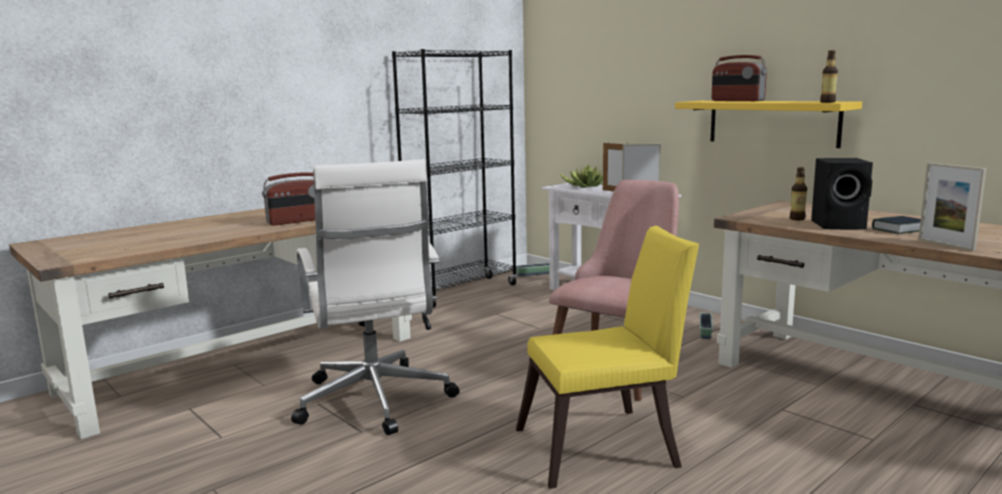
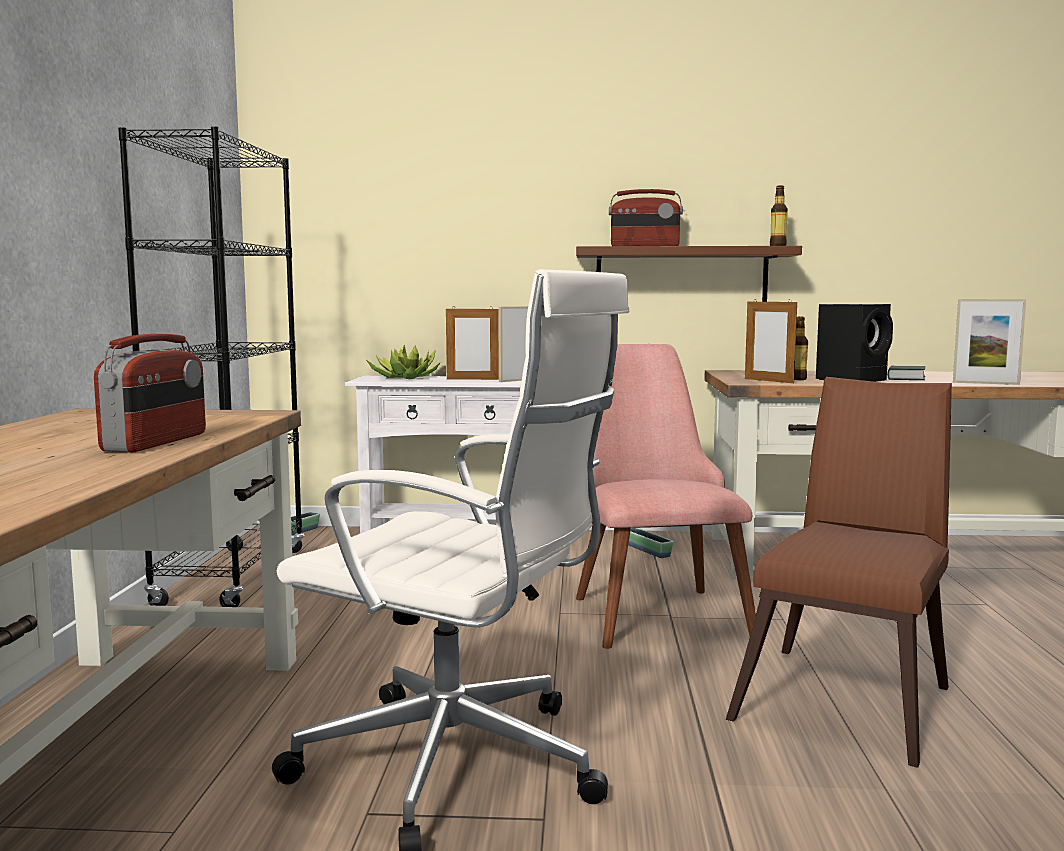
camera: 45 degrees left, 5 degrees down
(606, 447) = (849, 697): yellow chair -> brown chair
(764, 218) = (768, 381): none -> picture frame
(772, 122) = (681, 275): yellow shelf -> brown shelf

